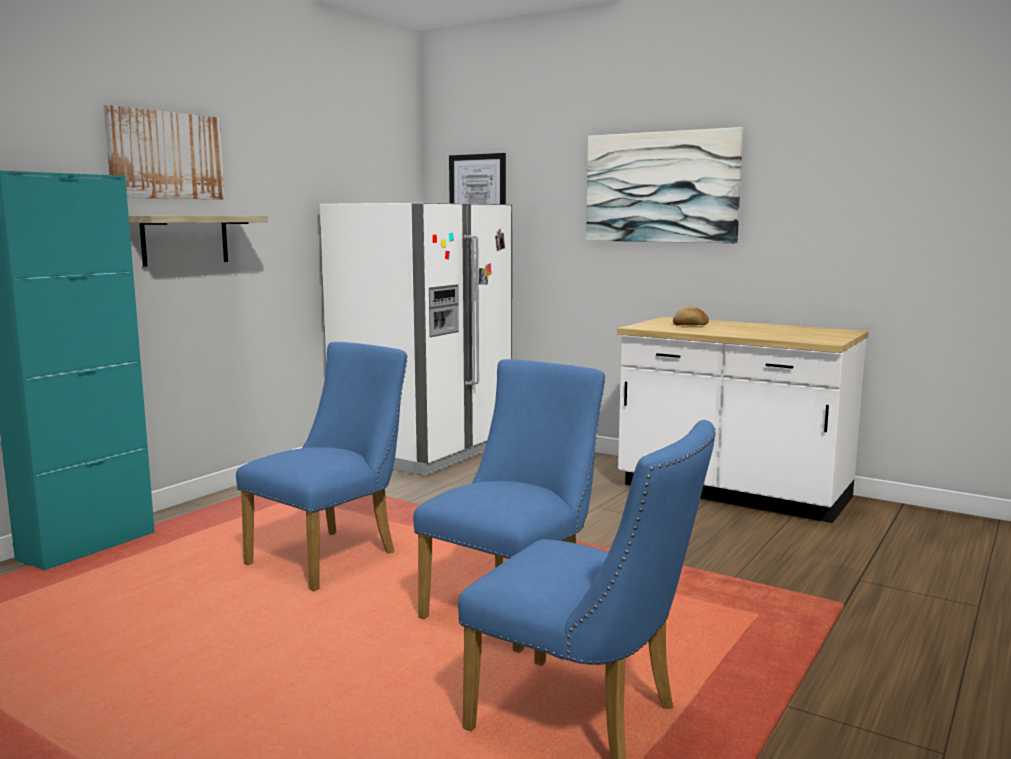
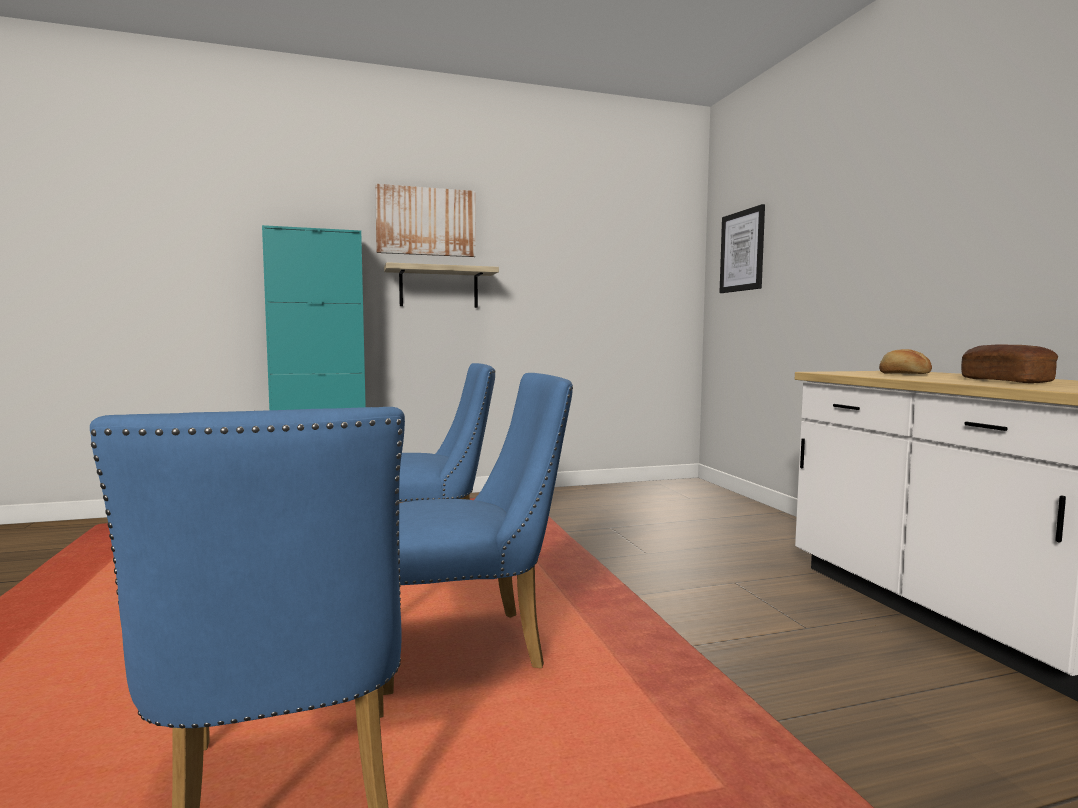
camera: 40 degrees right, 5 degrees down
(424, 451) = (655, 496): white fridge -> none
(661, 187) = (910, 208): picture -> none
(768, 331) = (1005, 381): none -> bread

